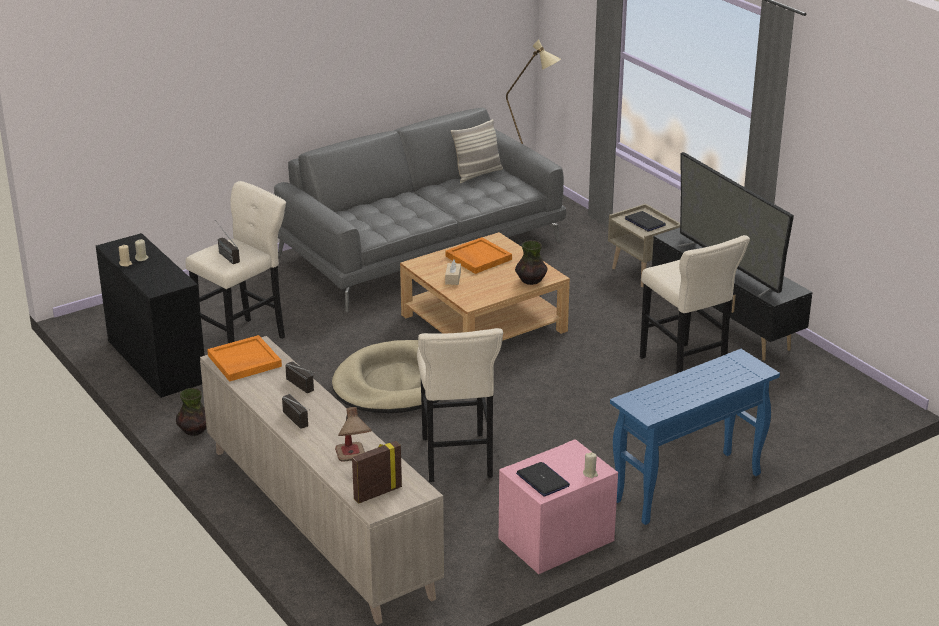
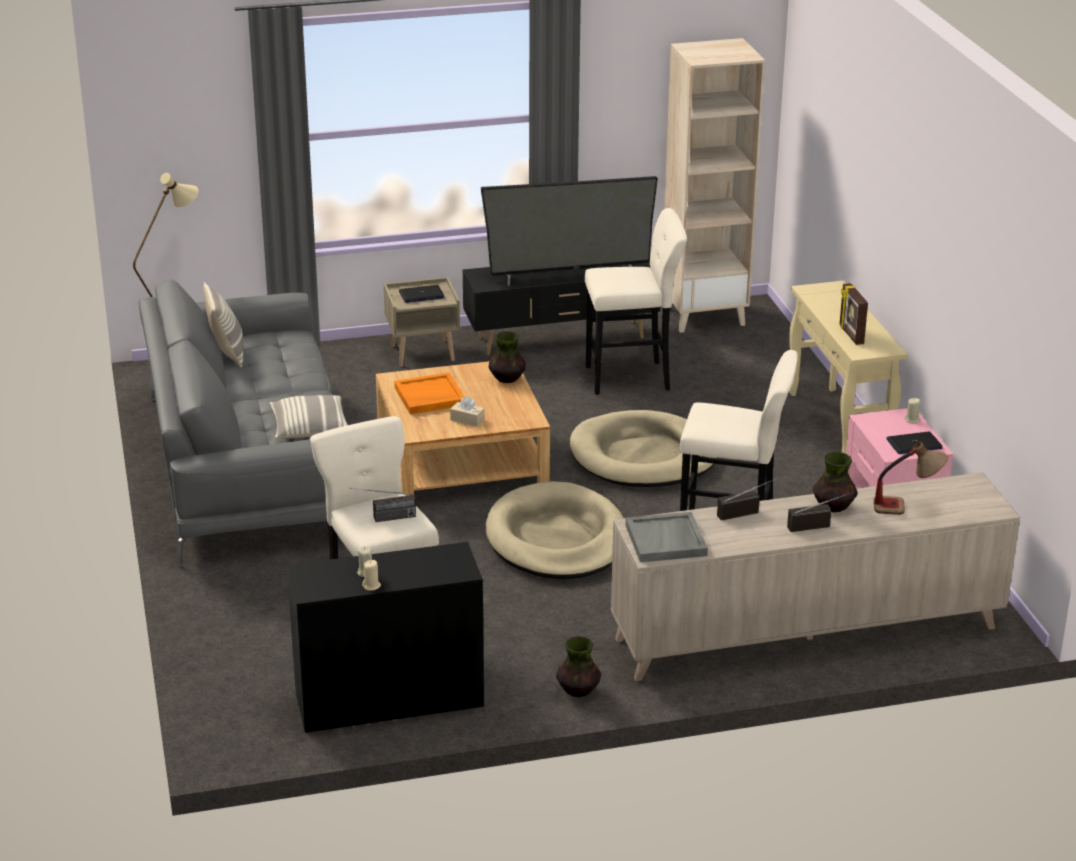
camera: 70 degrees left, 0 degrees up
(244, 361) = (666, 541): orange tray -> grey tray
(335, 426) = (833, 507): none -> vase
(377, 493) = (967, 504): picture frame -> picture frame (850, 335)
(389, 225) = (309, 429): none -> pillow
(552, 398) = (643, 456): none -> beige dog bed
(686, 488) = (838, 426): blue console table -> beige console table
(839, 383) = (704, 316): none -> beige bookcase

